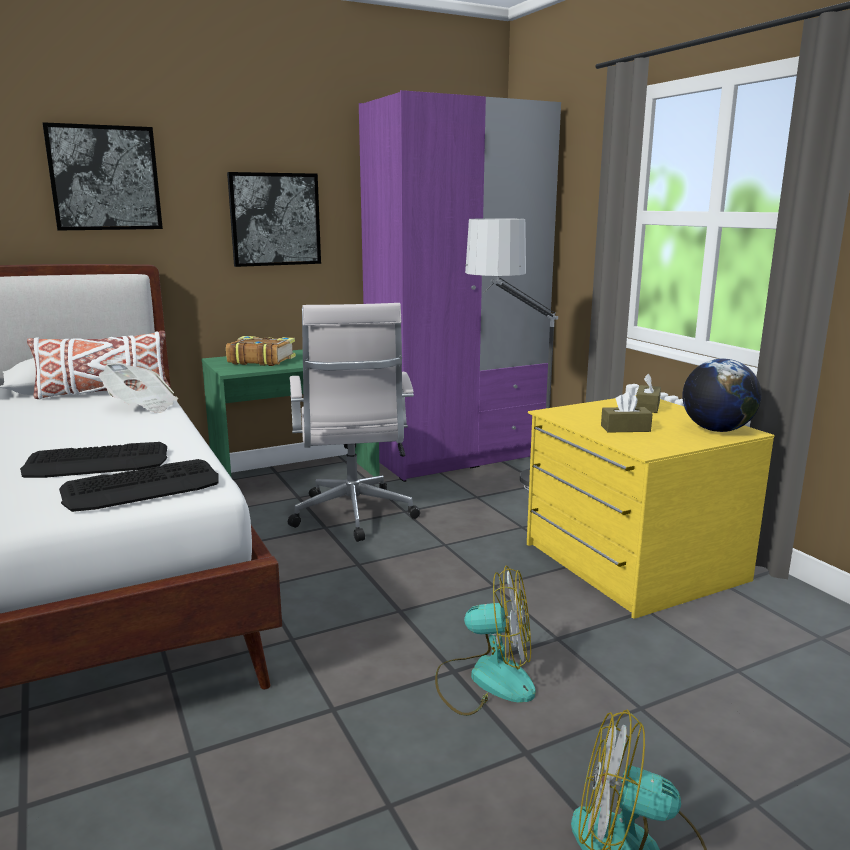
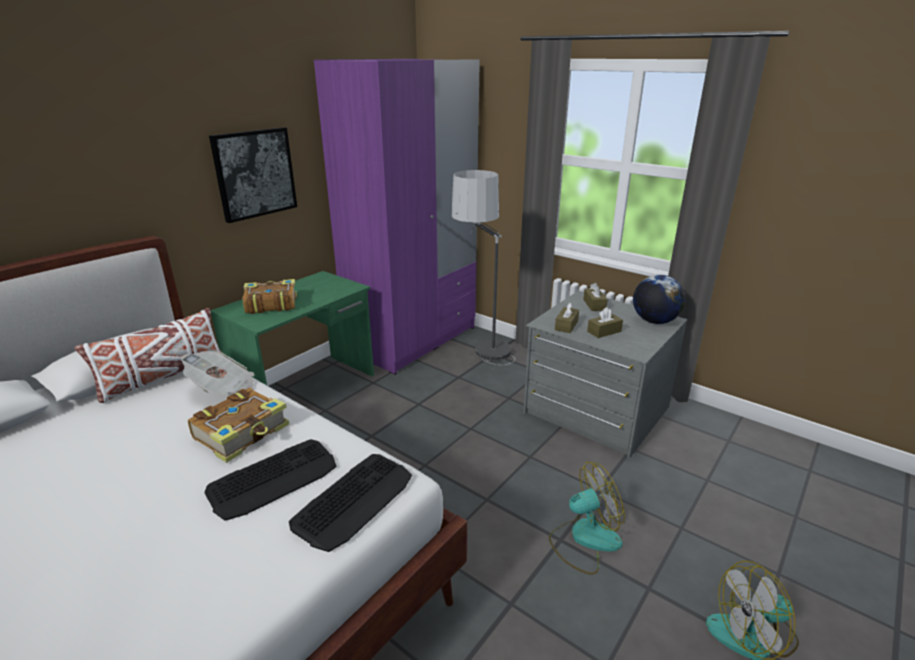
camera: 25 degrees left, 10 degrees up
(104, 178) = (92, 157): picture -> none
(115, 433) = (243, 433): none -> book
(353, 517) = (385, 420): white office chair -> none
(580, 417) = (566, 325): none -> brown tissue box
(631, 562) = (595, 411): yellow dresser -> grey dresser

